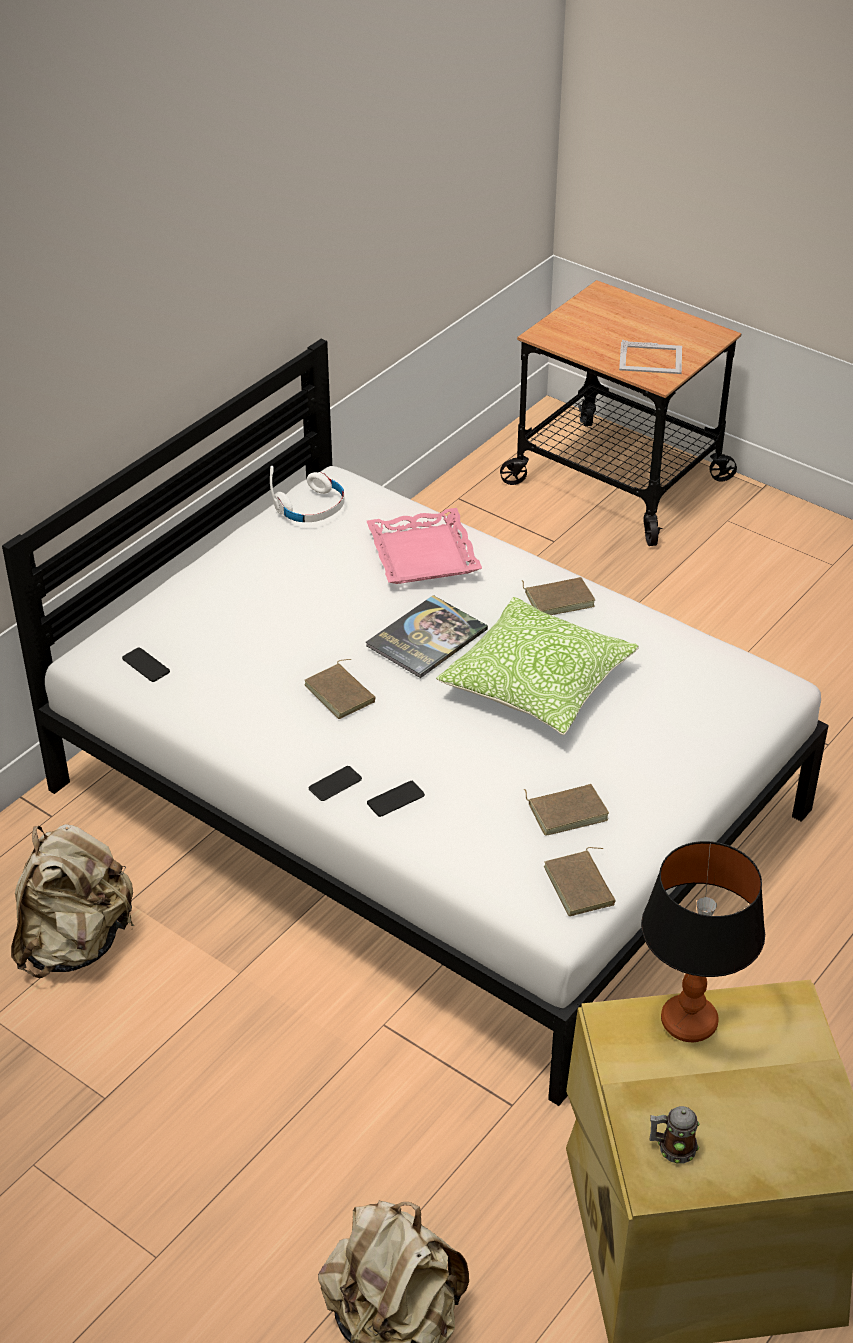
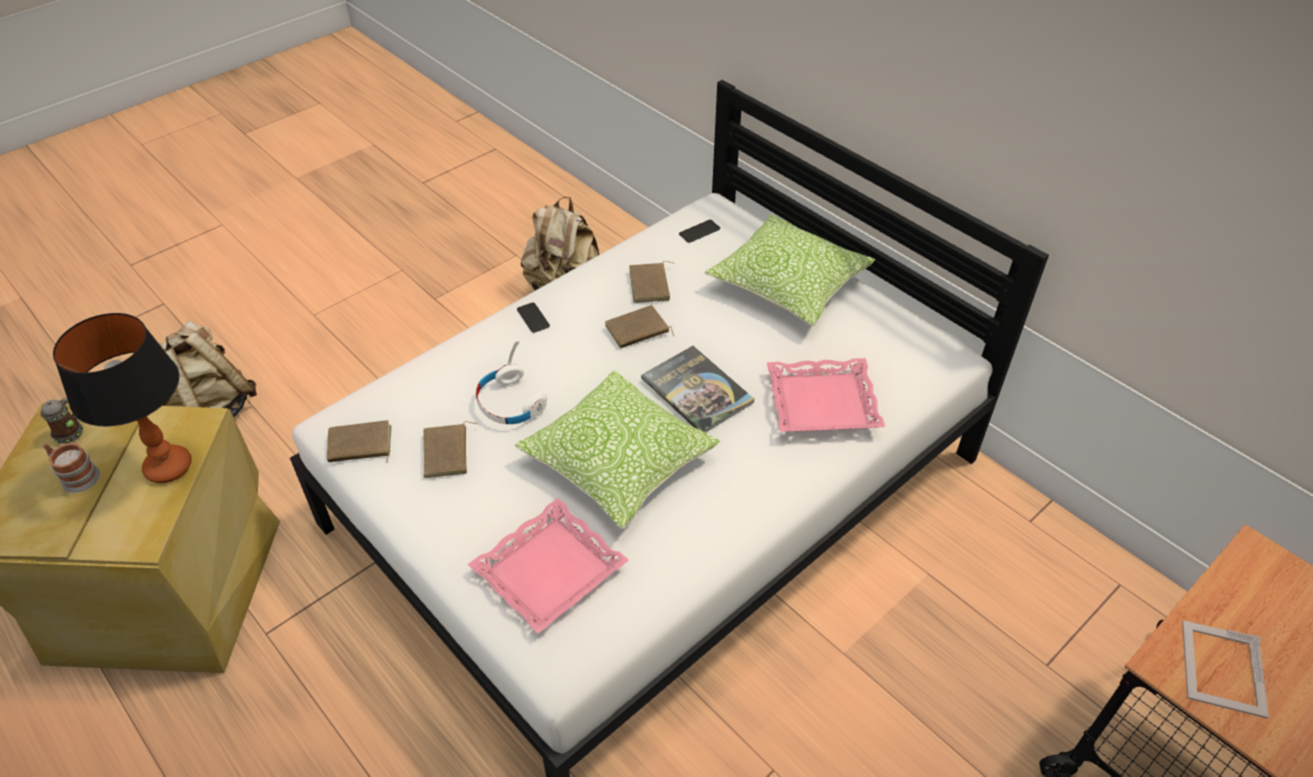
camera: 100 degrees right, 5 degrees up
(238, 589) = (788, 284): none -> pillow
(312, 508) = (905, 336): white headphones -> white headphones (510, 403)
(395, 799) = (503, 349): phone -> none
(559, 598) = (743, 500): brown book -> brown book (651, 285)
(684, 708) = (550, 571): none -> pink tray
(738, 1102) = (76, 476): none -> mug

